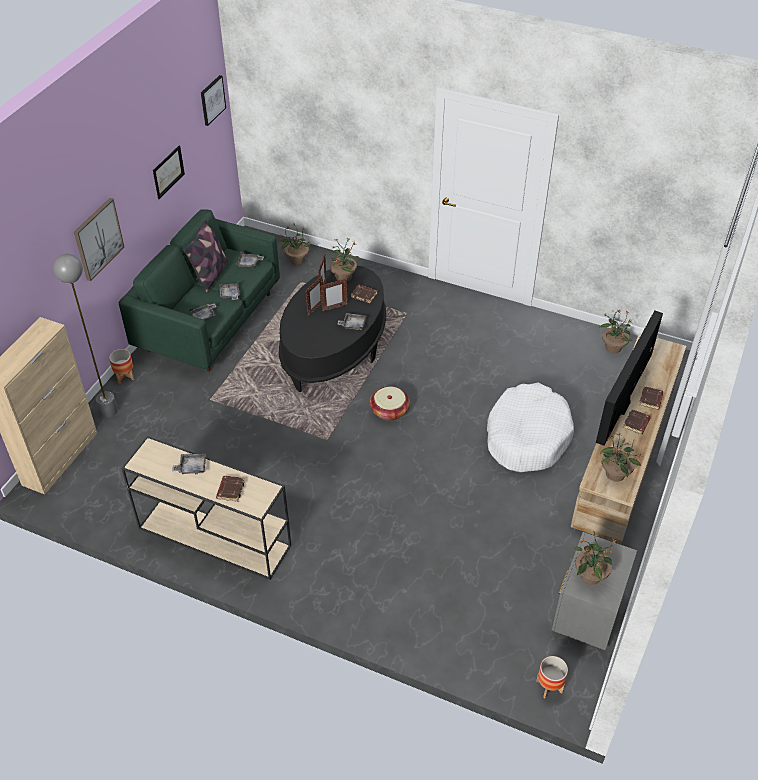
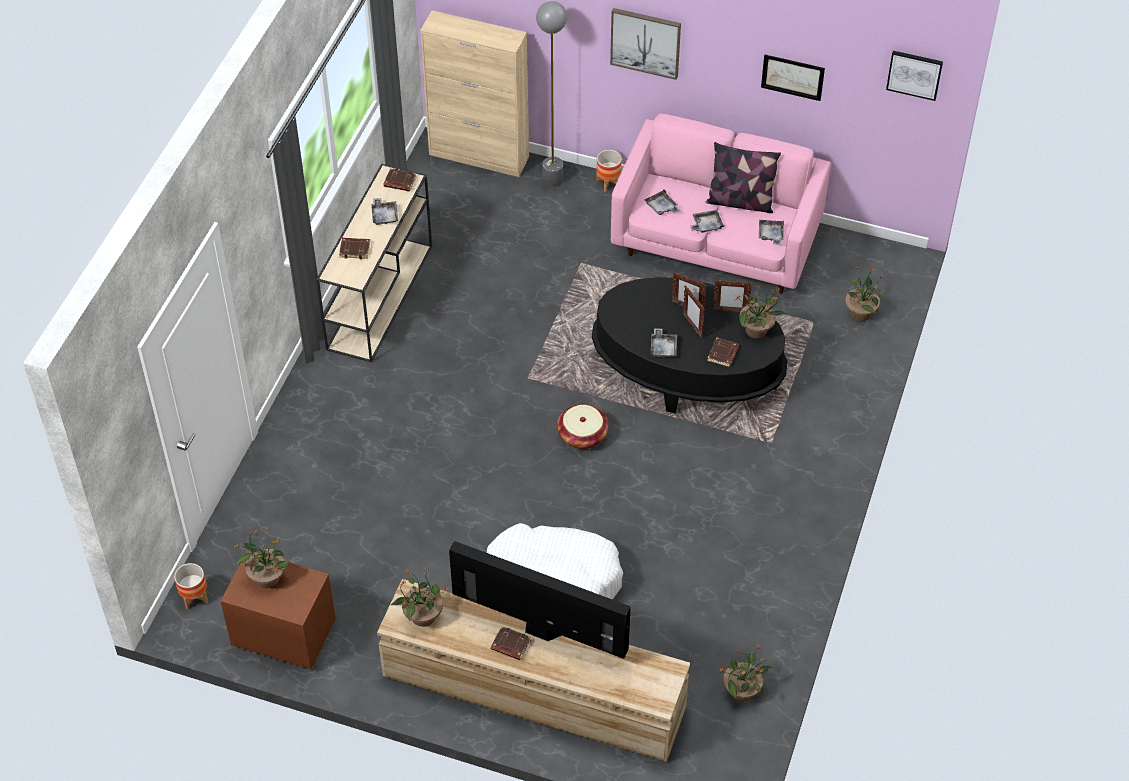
camera: 85 degrees right, 5 degrees up
(210, 322) = (716, 242): green sofa -> pink sofa
(585, 614) = (283, 635): grey nightstand -> brown nightstand
(651, 400) = (555, 665): brown book -> brown book (399, 182)

